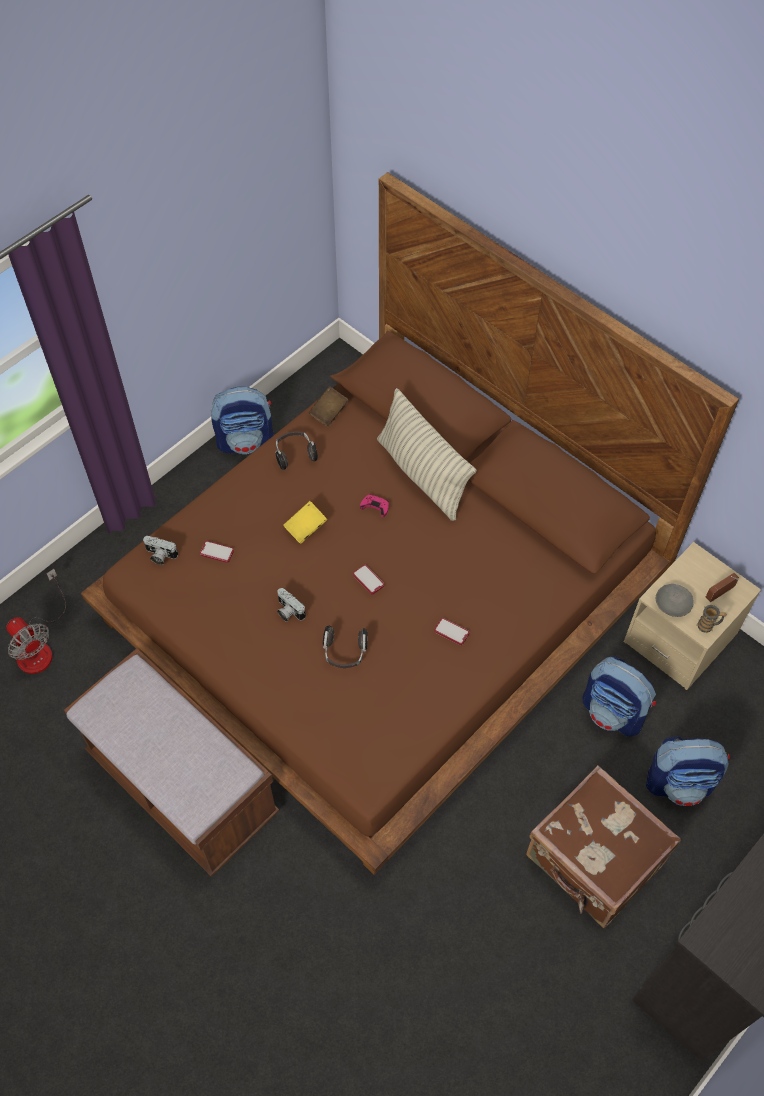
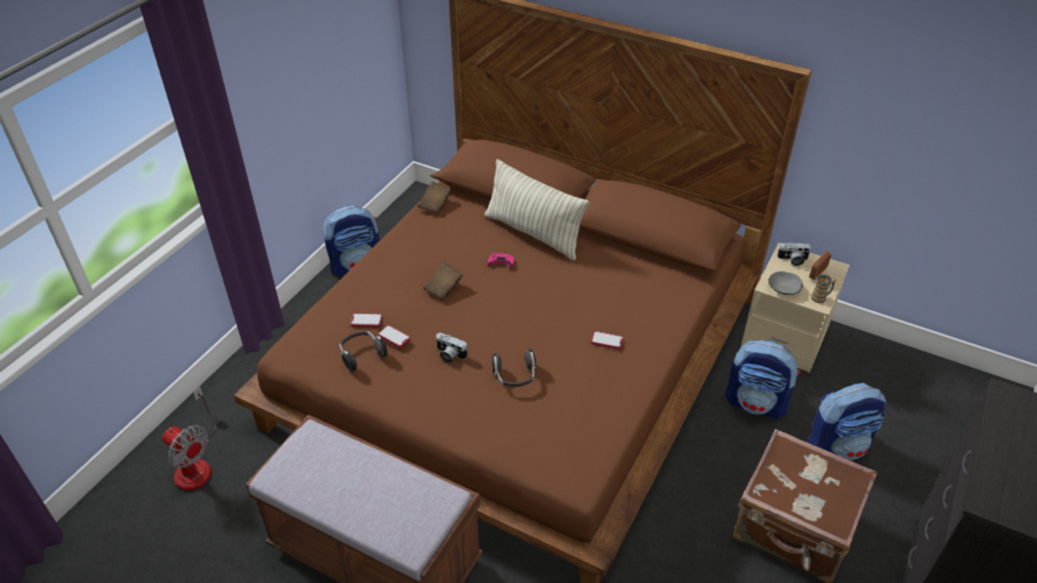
camera: 15 degrees left, 15 degrees down
(160, 555) = (311, 334): camera -> camera (792, 260)
(295, 454) = (415, 238): headphones -> headphones (361, 355)
(305, 528) = (444, 288): yellow book -> brown book
(368, 580) = (515, 316): phone -> phone (394, 337)

